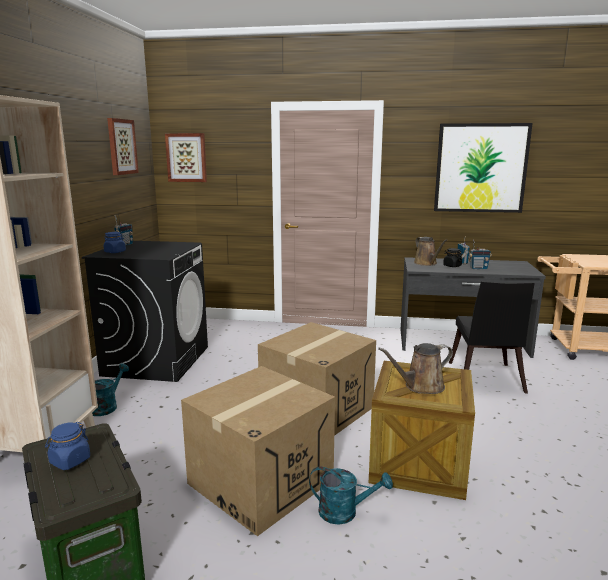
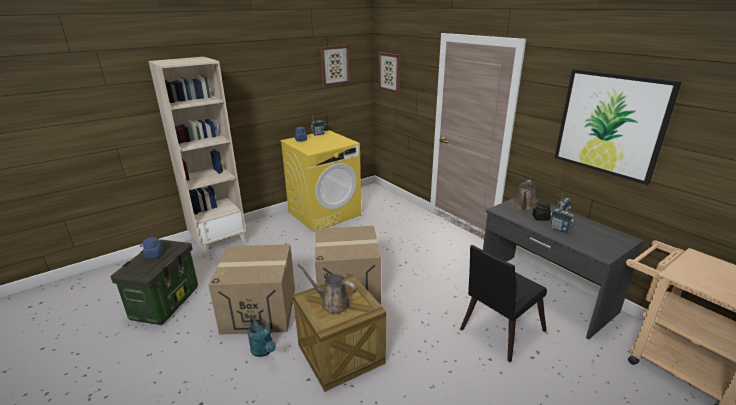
camera: 45 degrees right, 10 degrees up
(107, 406) = (267, 232): turquoise watering can -> none
(157, 360) = (324, 213): black washing machine -> yellow washing machine

